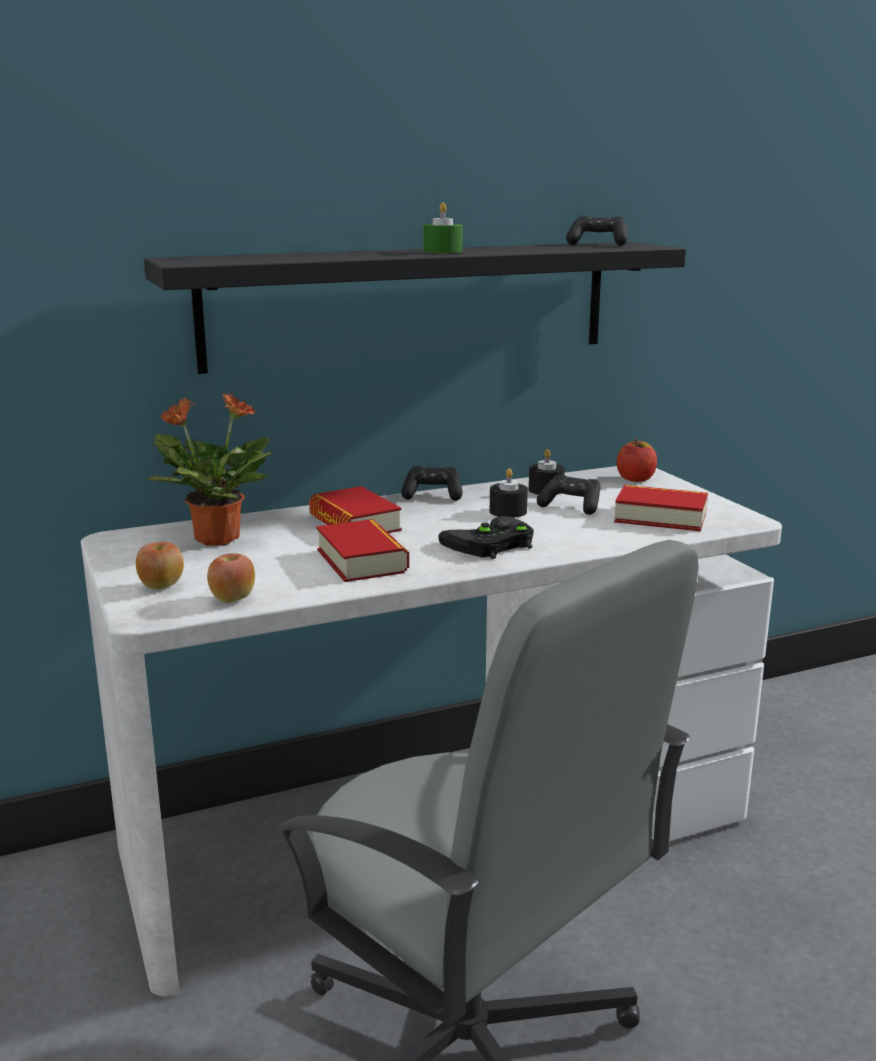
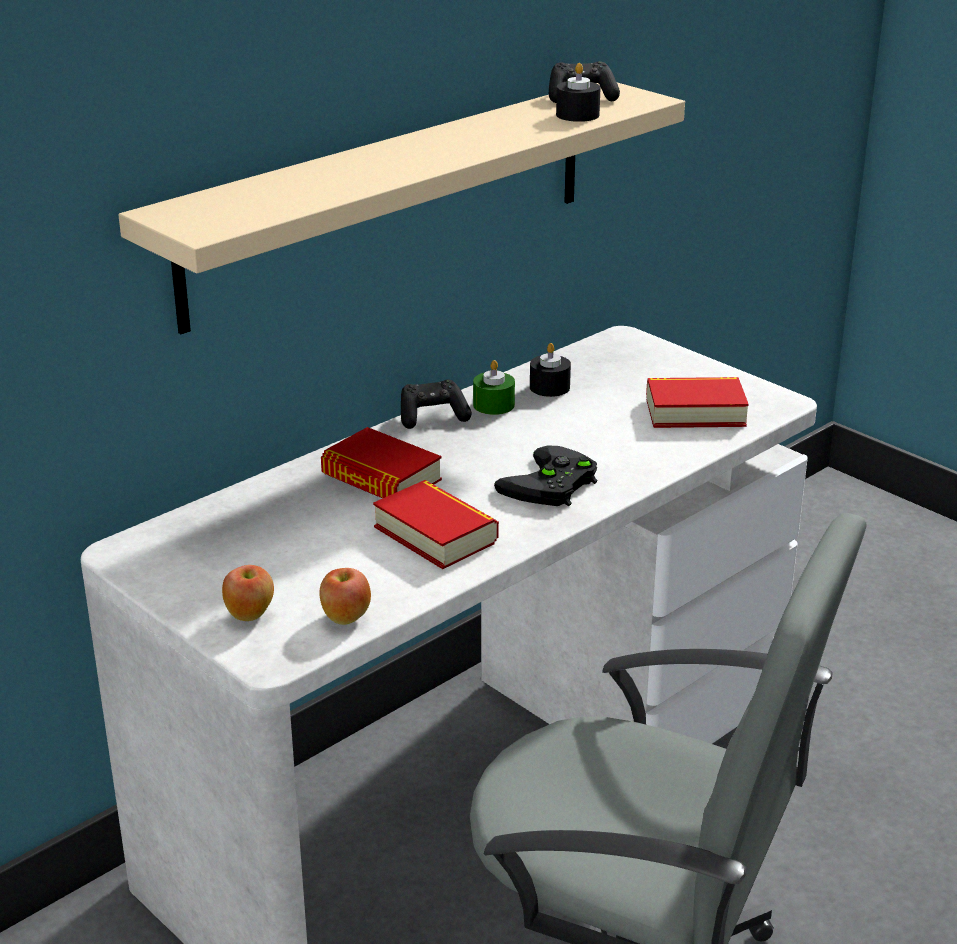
camera: 20 degrees left, 10 degrees up
(215, 539) = (244, 531): potted plant -> none
(411, 304) = (392, 200): black shelf -> beige shelf
(442, 251) = (443, 148): green candle -> green candle (493, 405)
(508, 511) = (533, 429): black candle -> black candle (577, 115)
(571, 506) = (594, 410): black game controller -> none
(635, 479) = (632, 353): apple -> none

